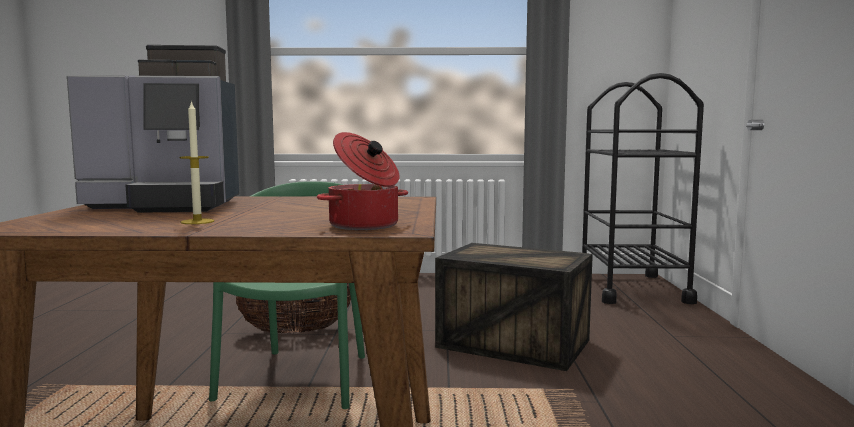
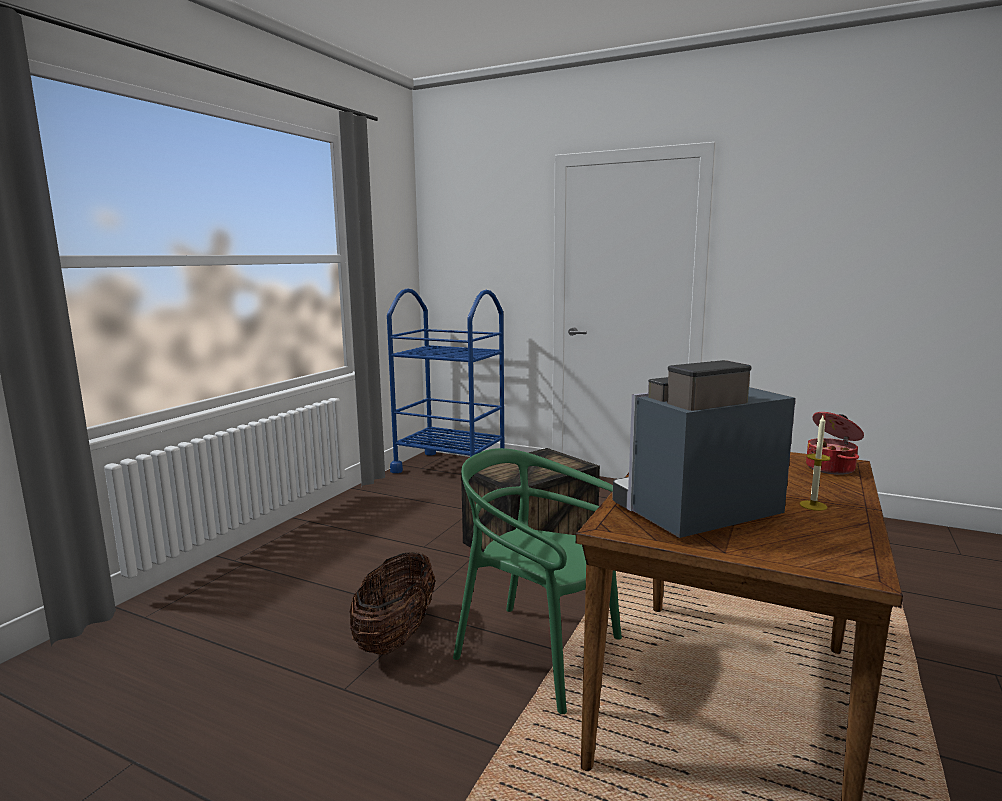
camera: 65 degrees left, 5 degrees up
(168, 205) = (693, 513): coffee machine -> coffee machine turned 135 degrees counterclockwise
(632, 288) = (450, 468): black cart -> blue cart

